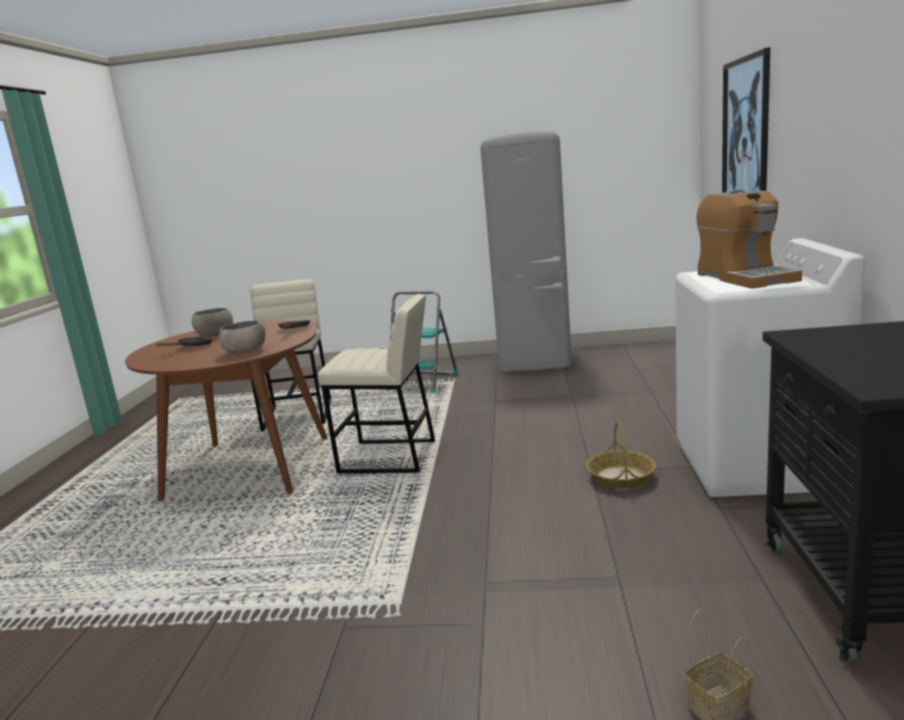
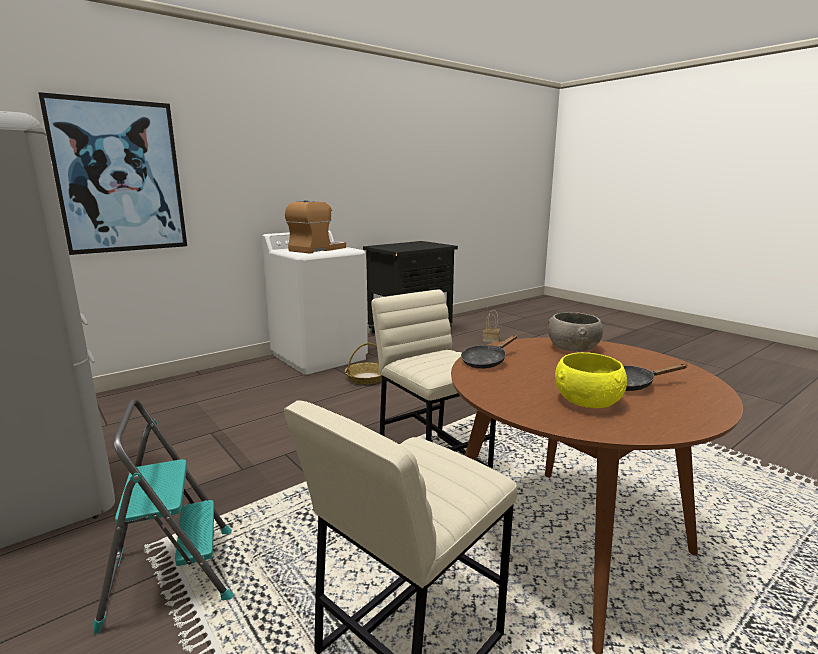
camera: 135 degrees left, 0 degrees up
(215, 335) = (587, 401): grey bowl -> yellow bowl

